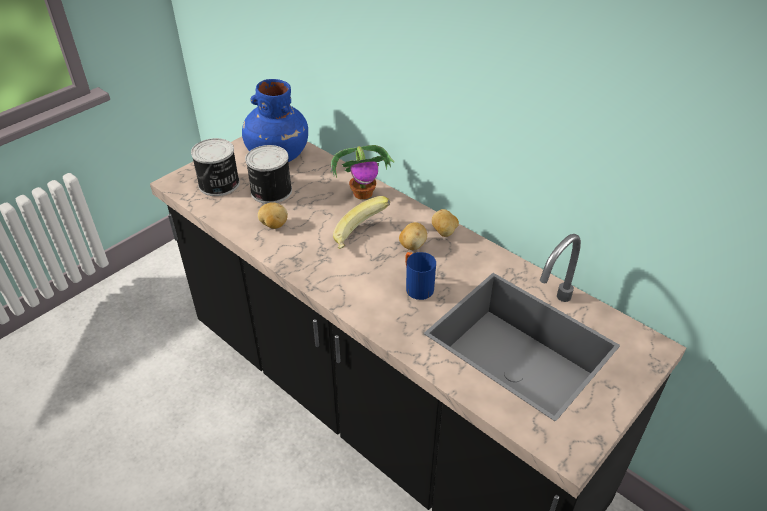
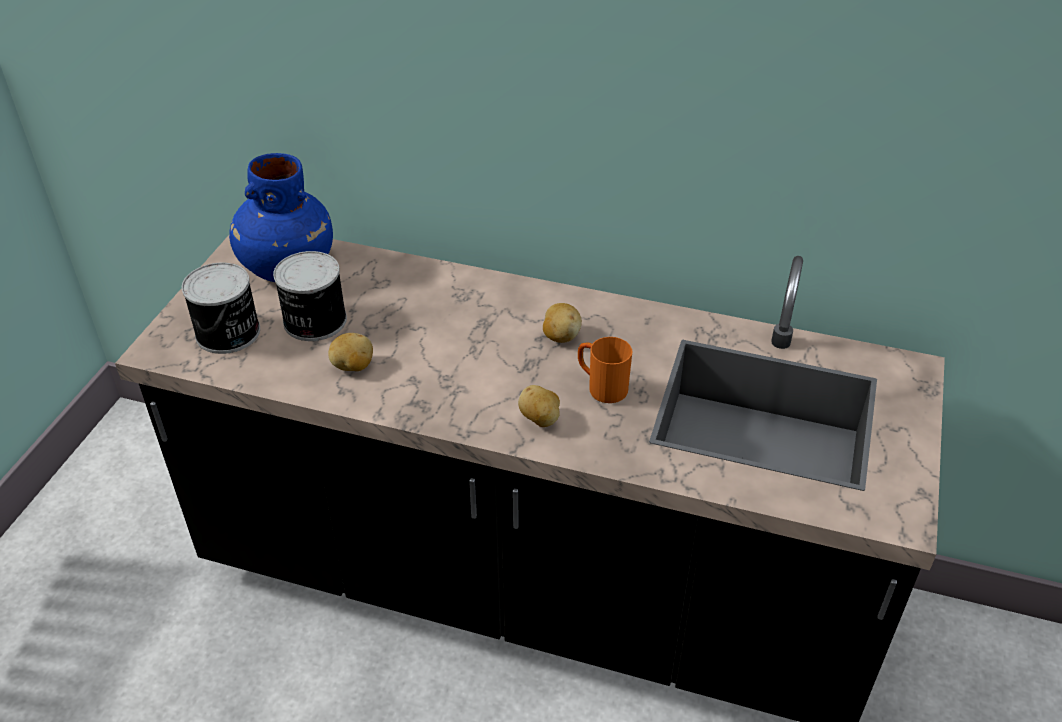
camera: 25 degrees left, 0 degrees up
(361, 237) = (485, 346): banana -> none
(363, 193) = (448, 286): potted plant -> none
(416, 286) = (601, 387): blue mug -> orange mug
(444, 232) = (589, 307): potato -> potato (540, 419)

